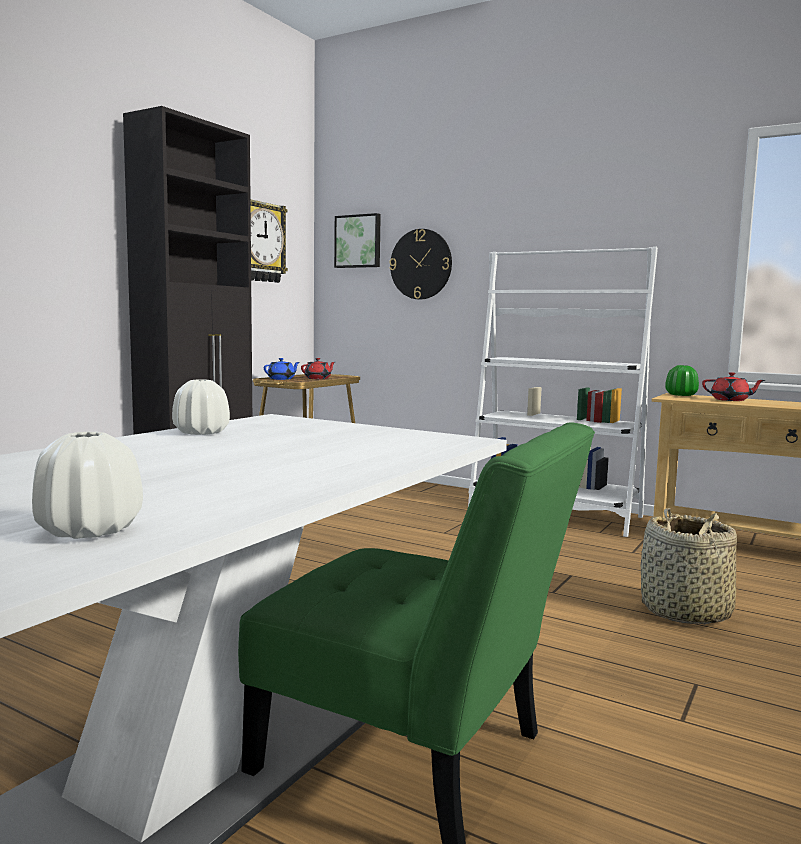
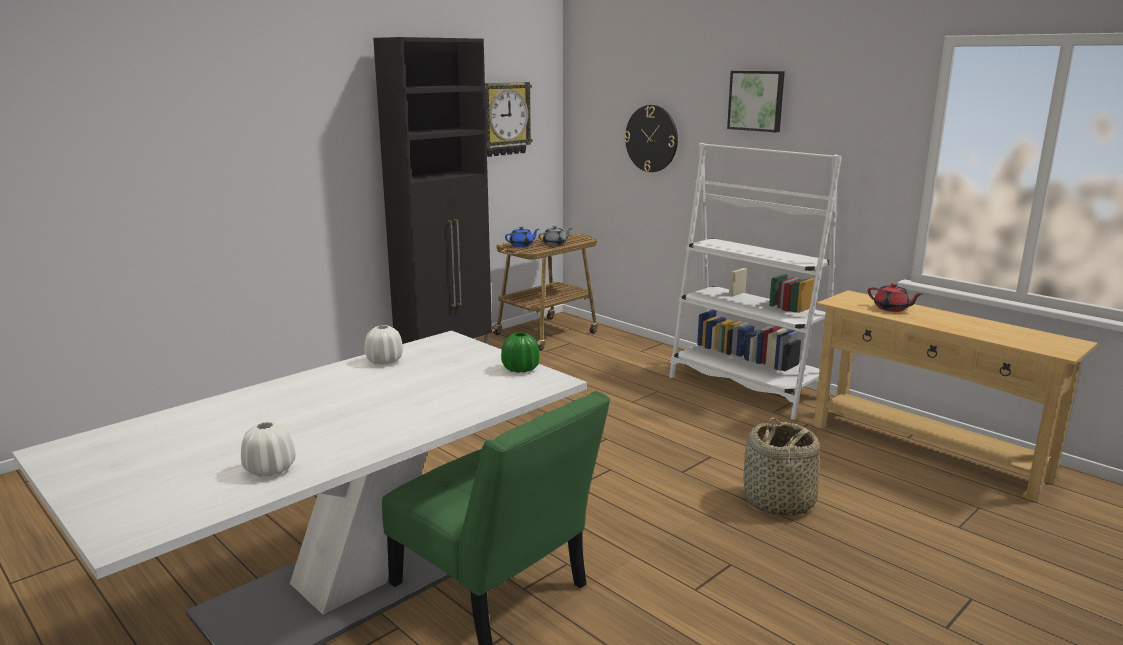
camera: 15 degrees right, 10 degrees up
(318, 378) = (555, 244): red teapot -> grey teapot
(358, 241) = (599, 111): picture -> picture (757, 100)
(681, 395) = (855, 296): green vase -> green vase (520, 369)

